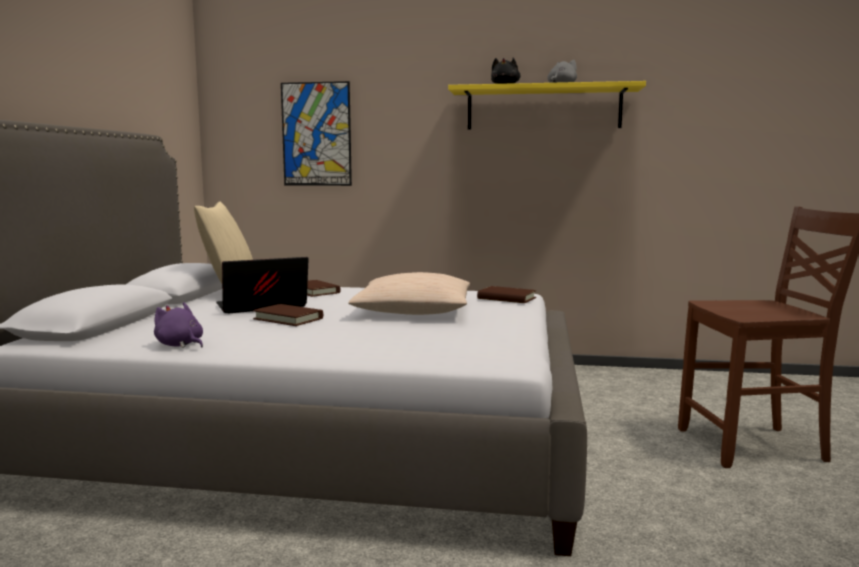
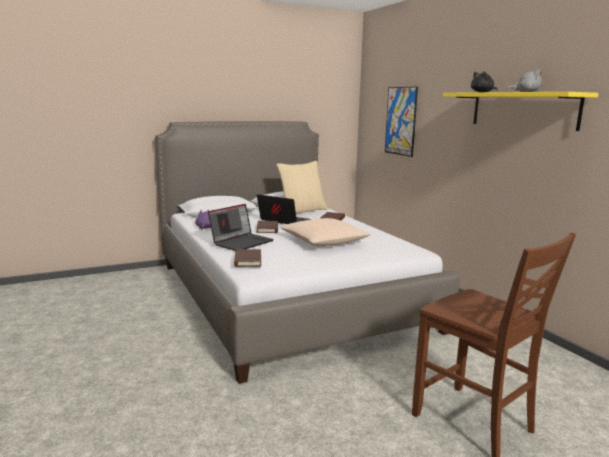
camera: 55 degrees right, 5 degrees up
(336, 339) = (242, 242): none -> laptop
(506, 298) = (394, 251): brown book -> brown book (248, 260)

